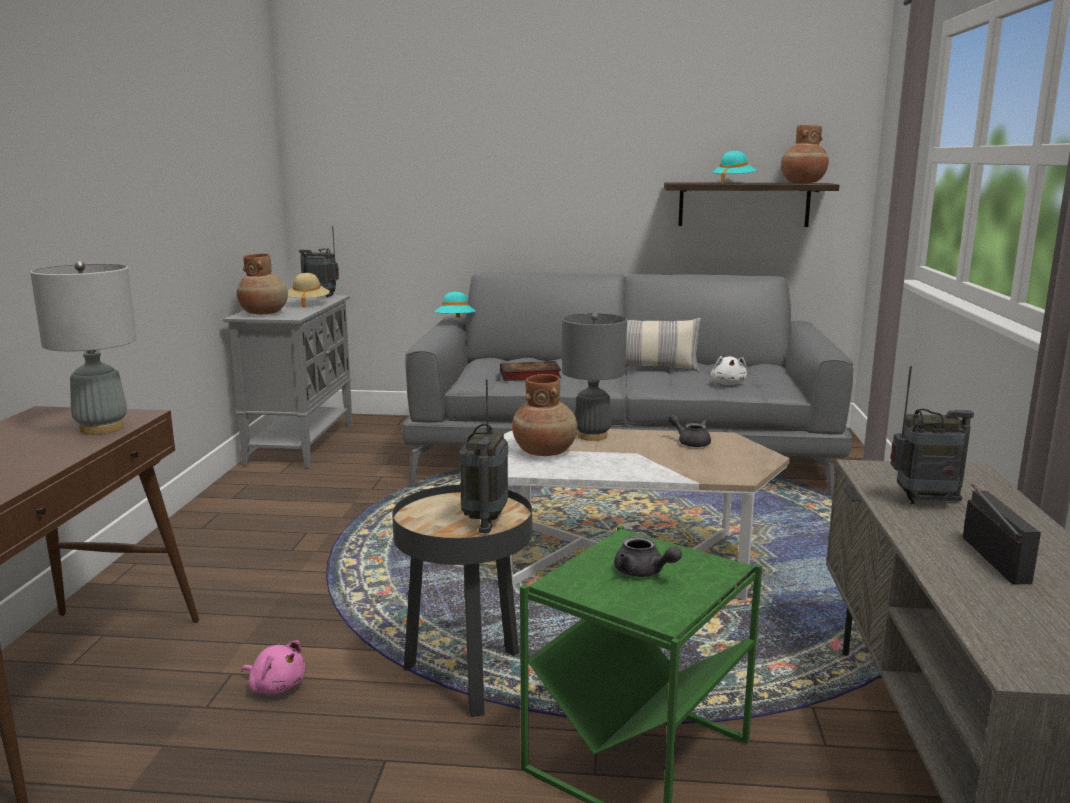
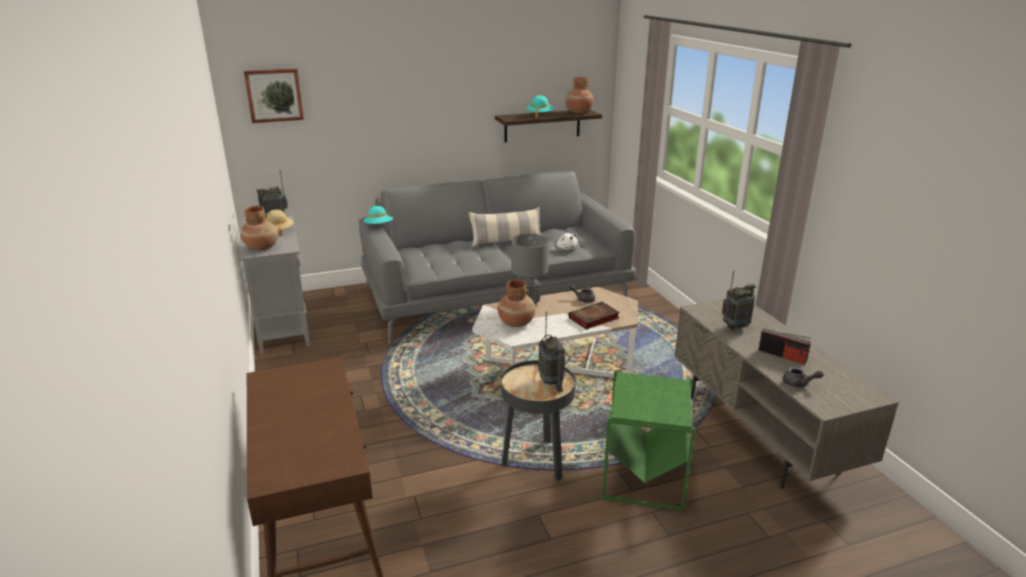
camera: 25 degrees left, 10 degrees up
(102, 428) = (325, 382): grey table lamp -> none
(276, 686) = (446, 495): pink plush toy -> none
(351, 132) = (274, 95): none -> picture
(528, 375) = (450, 261): book -> book (593, 318)
(643, 573) = (650, 396): grey teapot -> grey teapot (799, 384)
(995, 559) = (782, 355): radio -> radio turned 150 degrees clockwise

